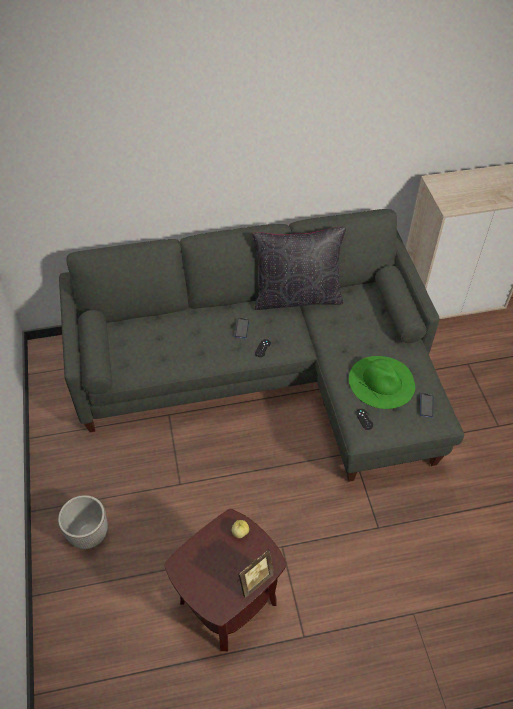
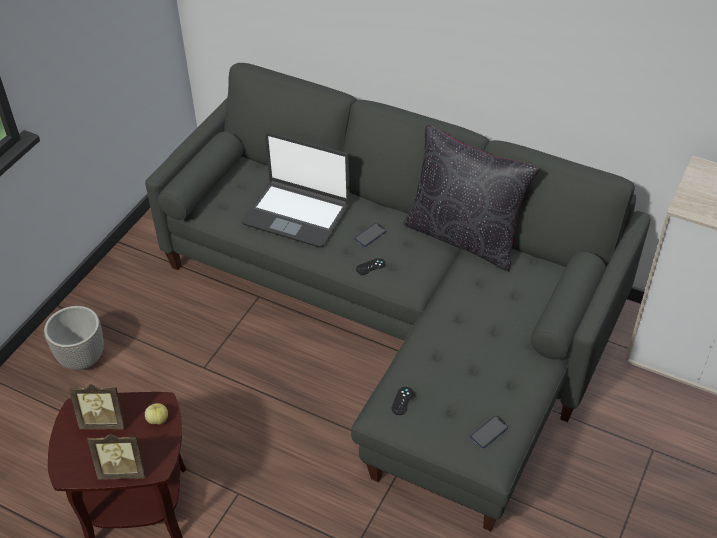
camera: 40 degrees right, 5 degrees down
(181, 341) = (297, 214): none -> laptop
(206, 559) = (104, 421): none -> picture frame
(381, 381) = (464, 376): green hat -> none

